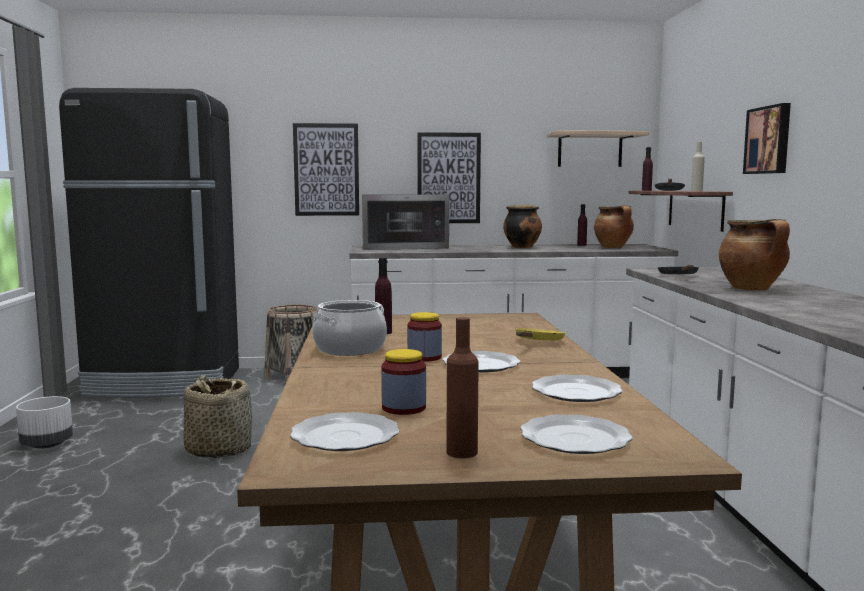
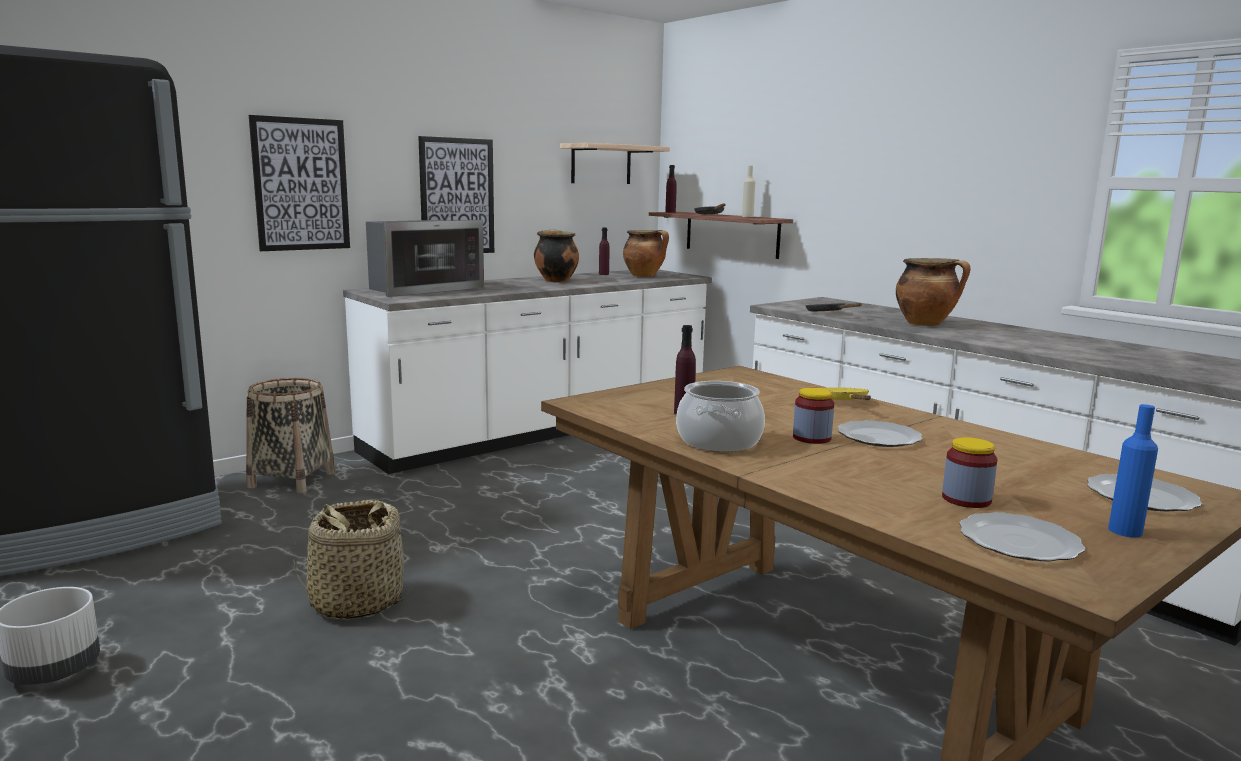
camera: 35 degrees left, 5 degrees up
(462, 452) = (1125, 531): brown bottle -> blue bottle
(576, 392) = (1017, 451): plate -> none
(769, 140) = (847, 171): picture -> none

